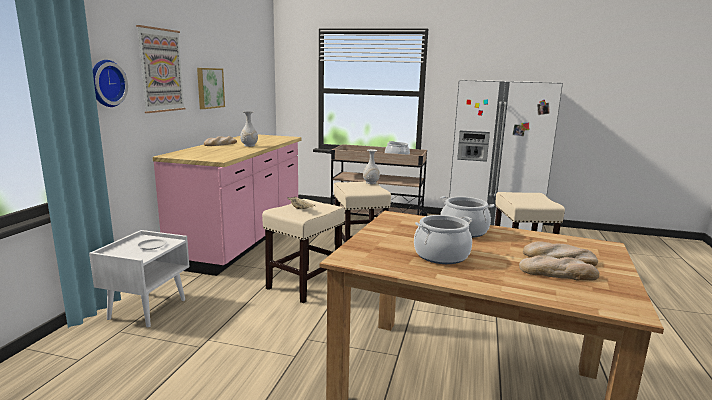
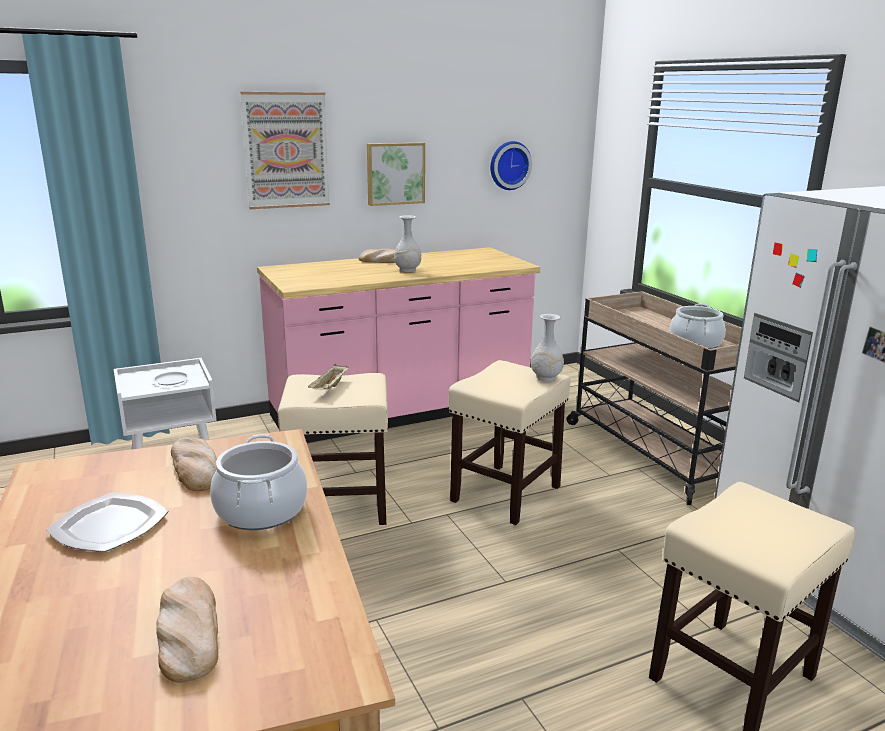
camera: 50 degrees right, 5 degrees up
(105, 83) = (180, 170): wall clock -> wall clock (509, 165)
(441, 255) = (111, 525): cooking pot -> plate
(557, 273) = (102, 646): bread -> bread (196, 468)

